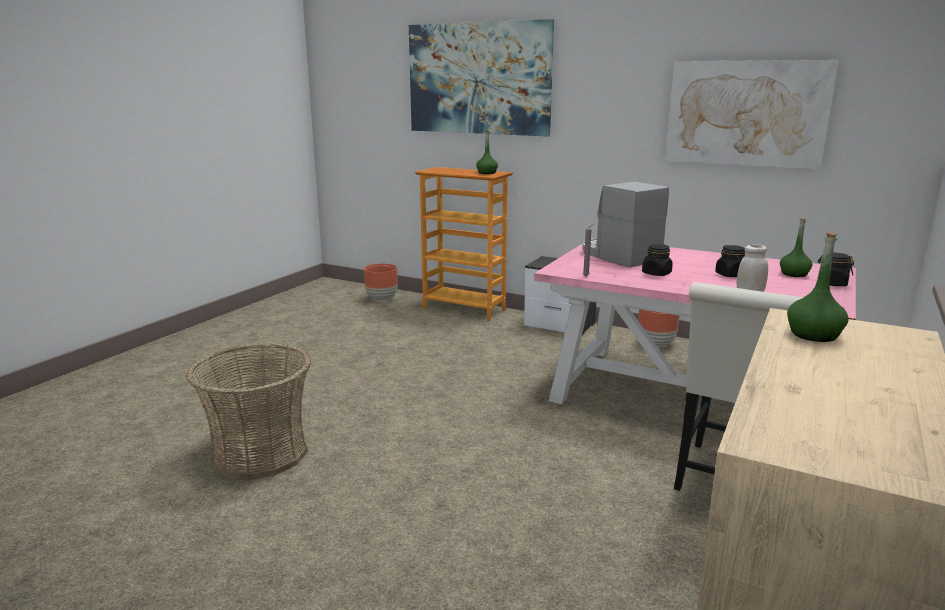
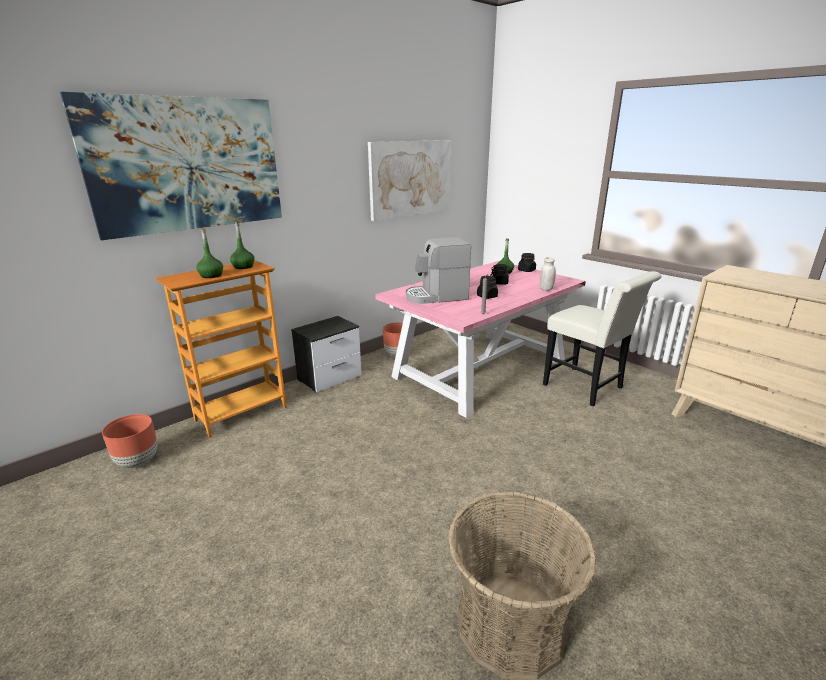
camera: 70 degrees left, 5 degrees up
(814, 335) = (746, 279): green bottle -> green bottle (211, 275)

